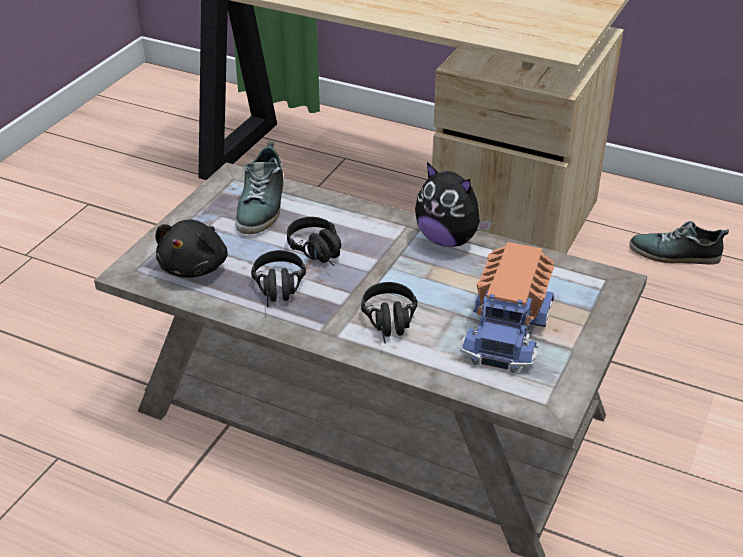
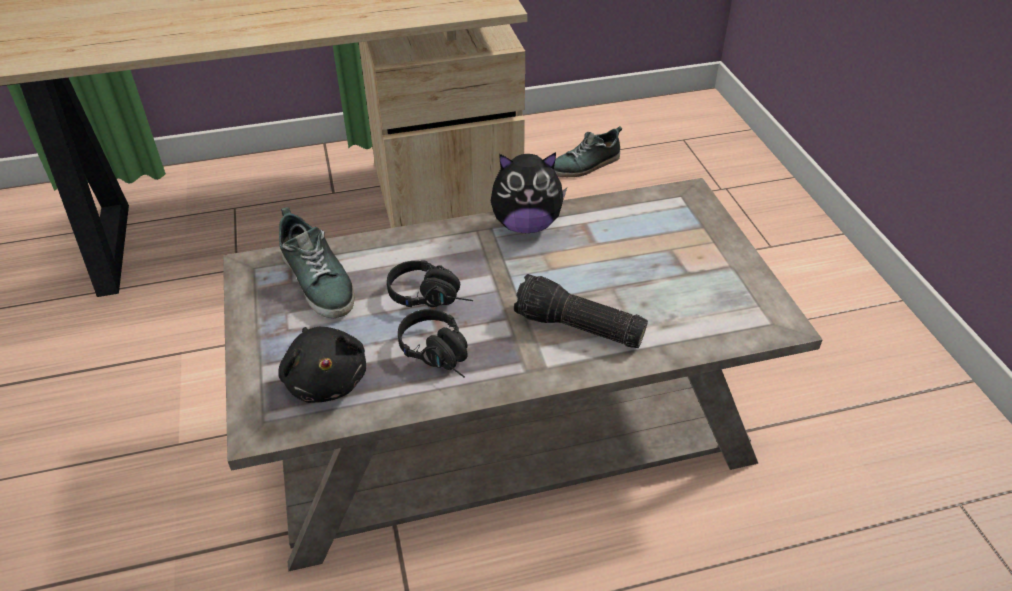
camera: 40 degrees left, 5 degrees up
(391, 325) = (577, 328): black headphones -> flashlight
(509, 329) = (669, 277): toy truck -> none

